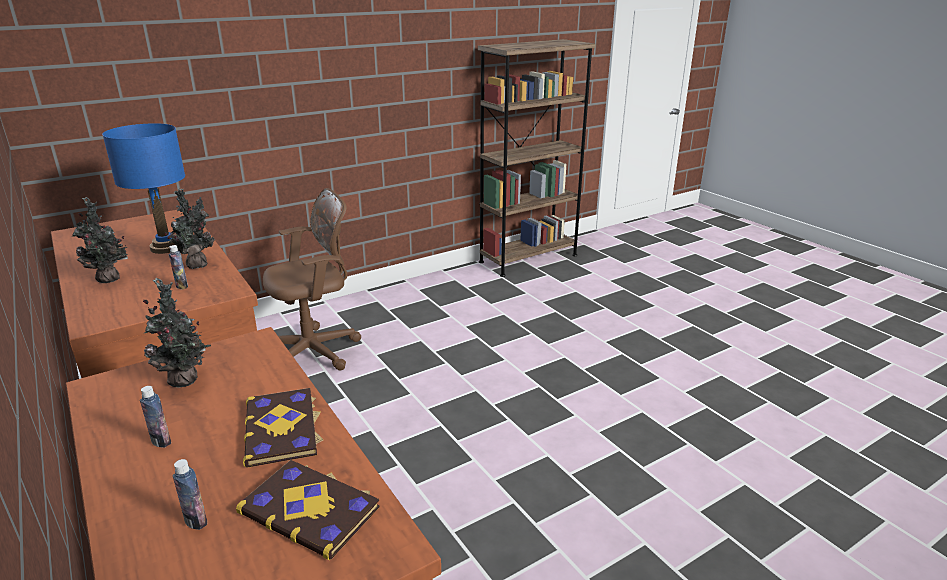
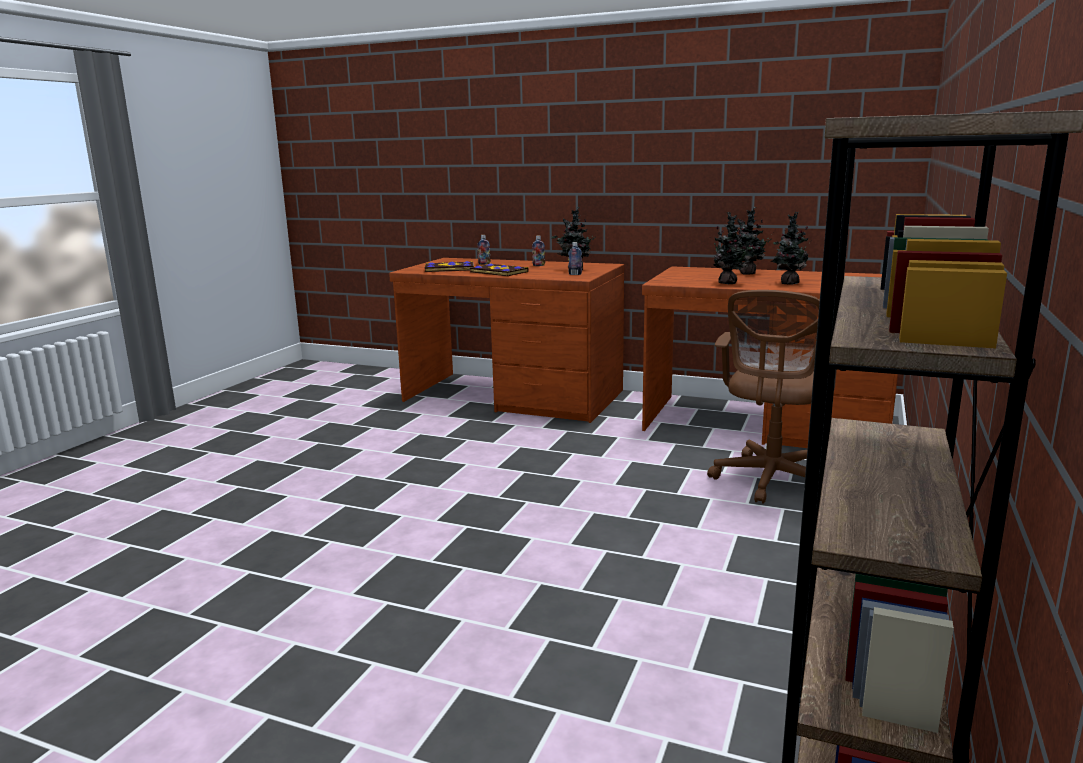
camera: 145 degrees right, 10 degrees down
(166, 248) = (787, 283): blue table lamp -> potted plant
(182, 286) = (696, 279): bottle -> bottle (575, 274)

